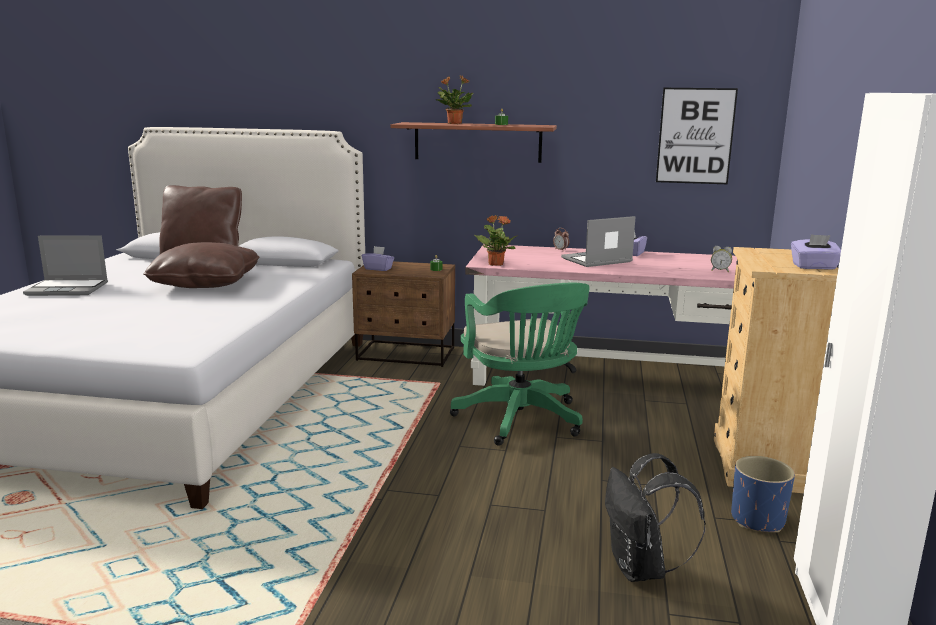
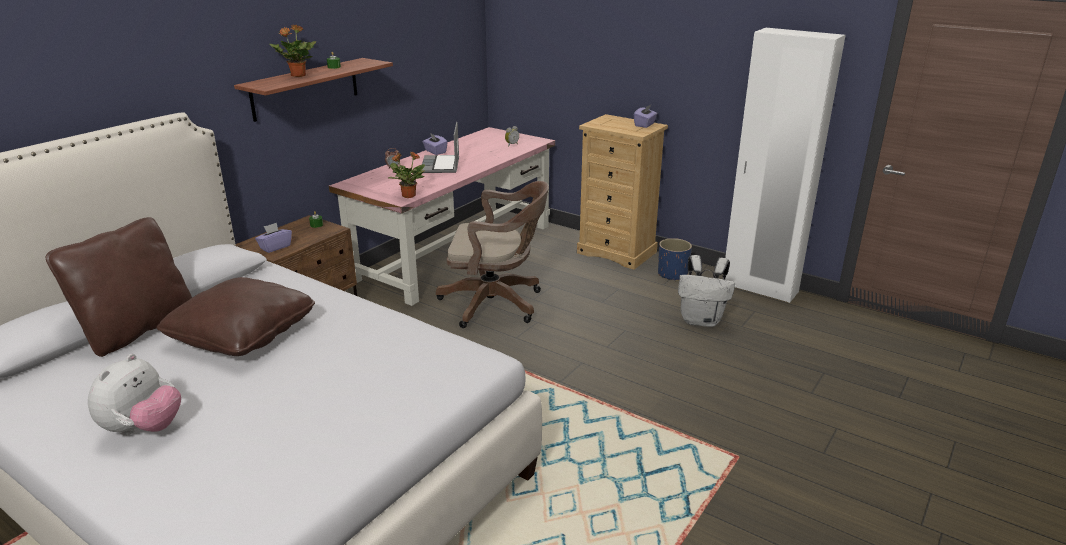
camera: 65 degrees left, 10 degrees up
(69, 289) = (143, 429): laptop -> plush toy
(521, 421) = (497, 304): green office chair -> brown office chair
(641, 569) = (701, 320): black backpack -> white backpack
(695, 136) = (445, 46): picture -> none

